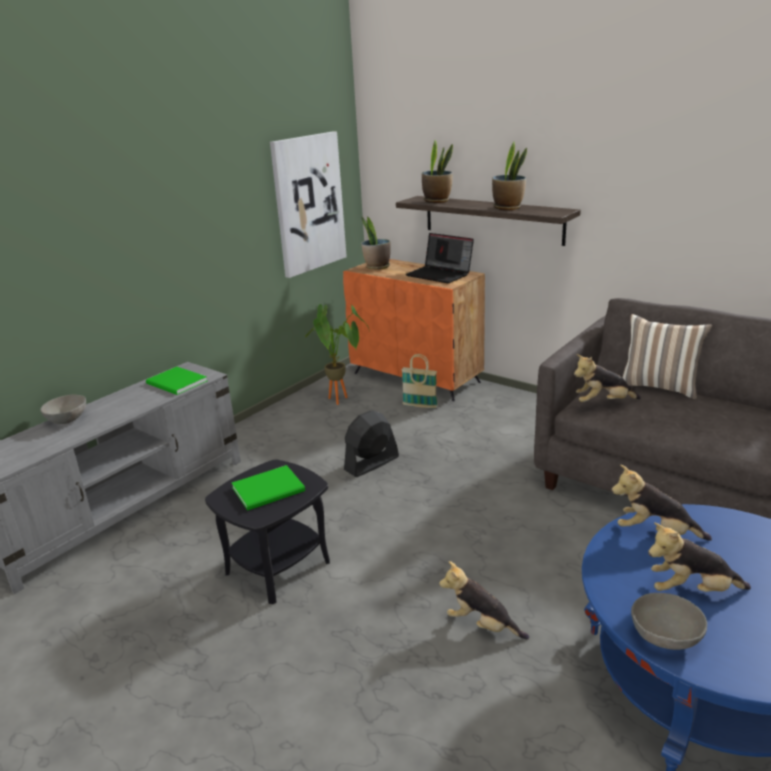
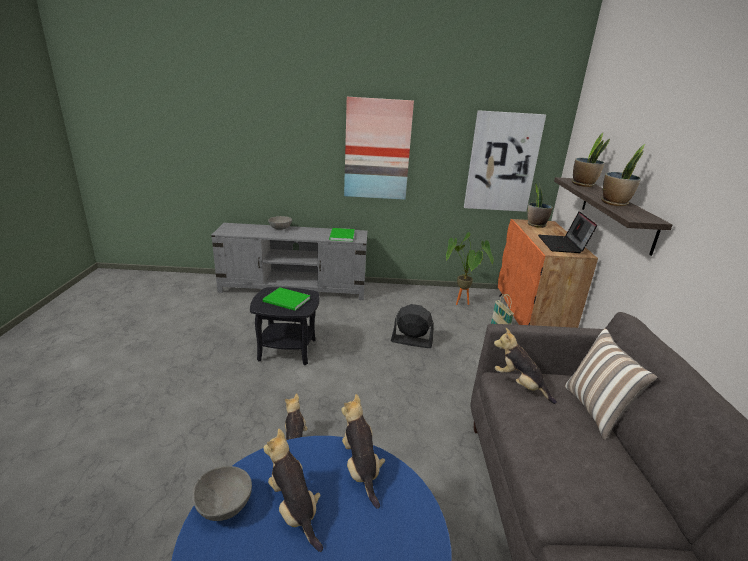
camera: 50 degrees right, 0 degrees up
(166, 232) = (377, 149): none -> picture

